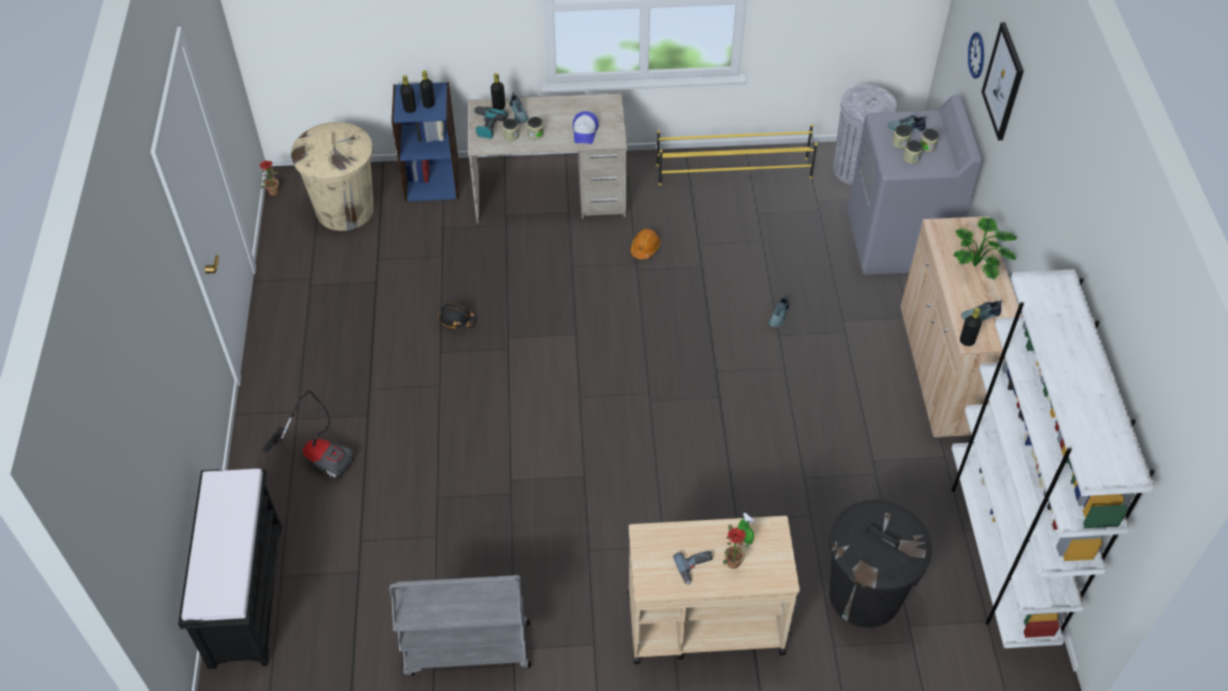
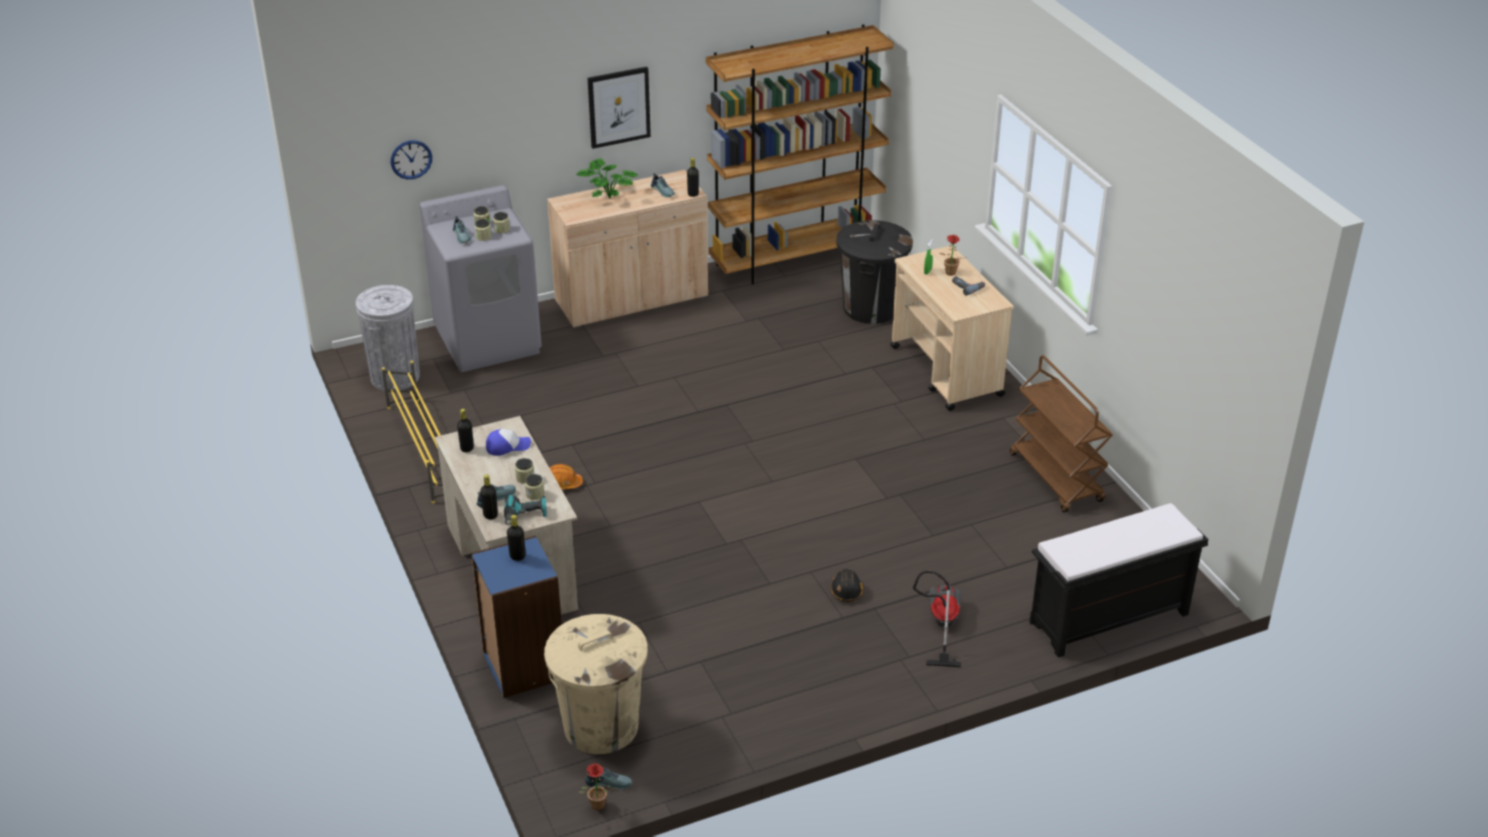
camera: 110 degrees left, 15 degrees down
(409, 109) = (532, 568): black bottle -> black bottle (467, 448)
(457, 320) = (723, 584): black hard hat -> black hard hat (846, 590)
(466, 649) = (1057, 478): grey cart -> brown cart
(779, 316) = (614, 389): shoe -> shoe (609, 782)
(999, 553) = (796, 259): white bookcase -> brown bookcase
(1003, 81) = (480, 117): picture -> picture (618, 107)

